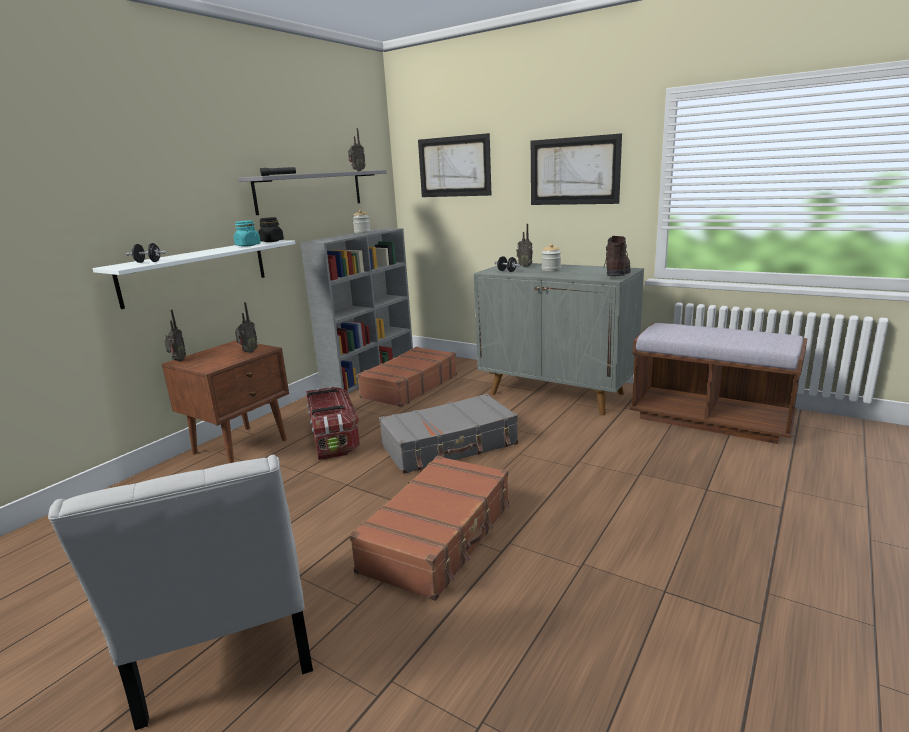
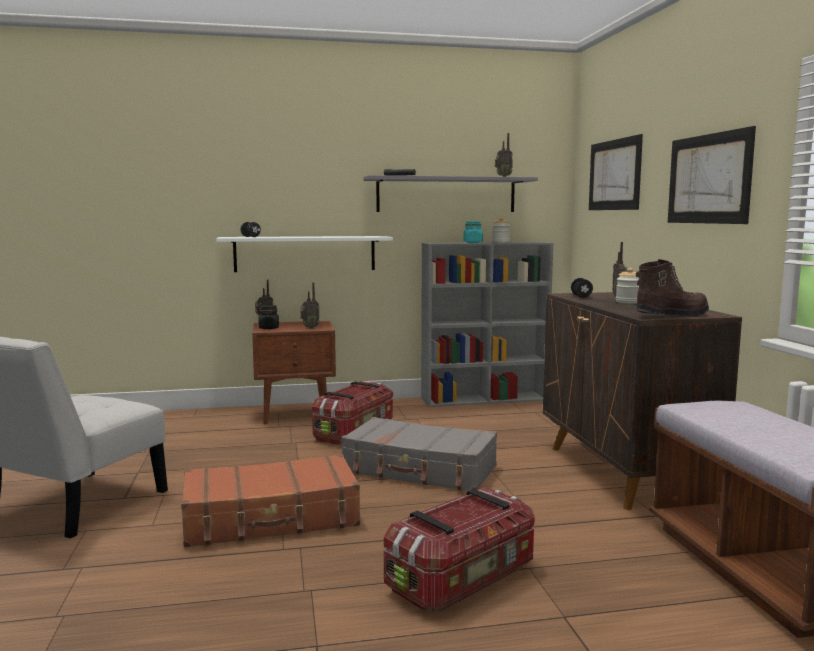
camera: 45 degrees right, 10 degrees down
(248, 245) = (349, 236): turquoise jar -> turquoise jar (472, 242)
(272, 241) = (377, 236): black jar -> black jar (269, 328)
(409, 386) = (494, 417): brown suitcase -> none
(557, 394) = (623, 473): grey cabinet -> brown cabinet
(631, 500) = (463, 579): none -> storage box

